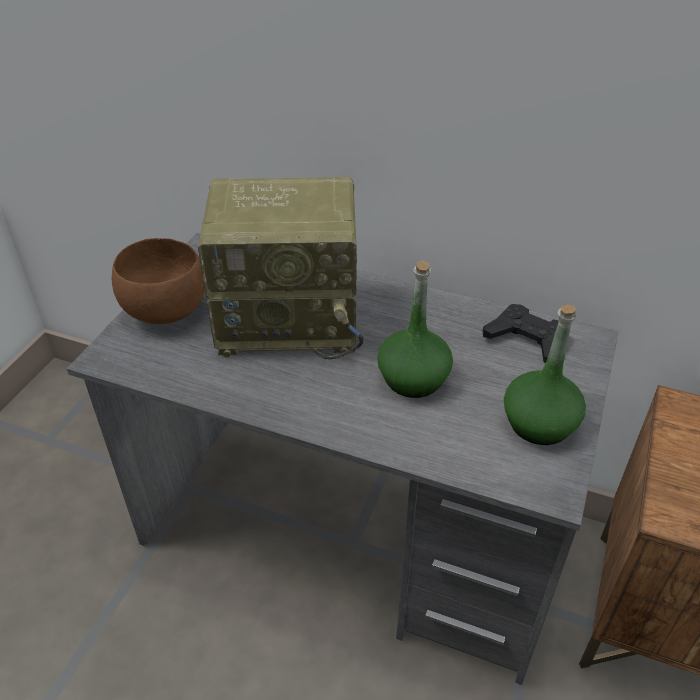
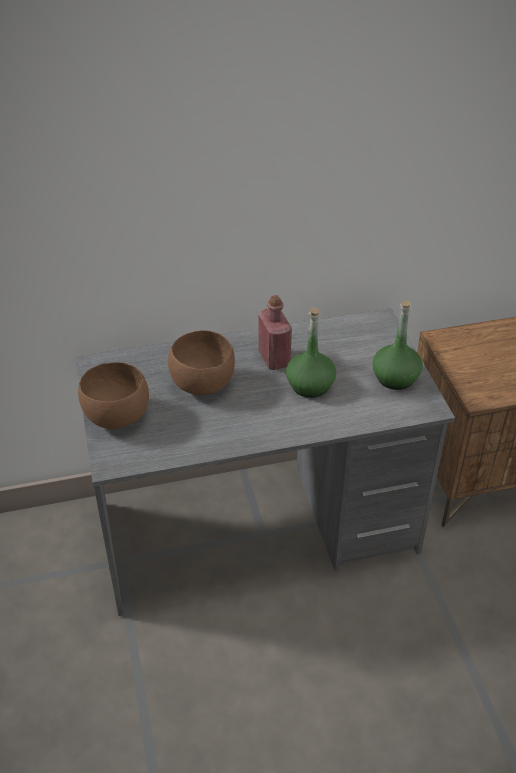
camera: 35 degrees left, 0 degrees up
(290, 317) = (203, 383): radio -> brown bowl
(400, 326) = (274, 359): none -> red bottle
(527, 339) = (350, 334): black game controller -> none

